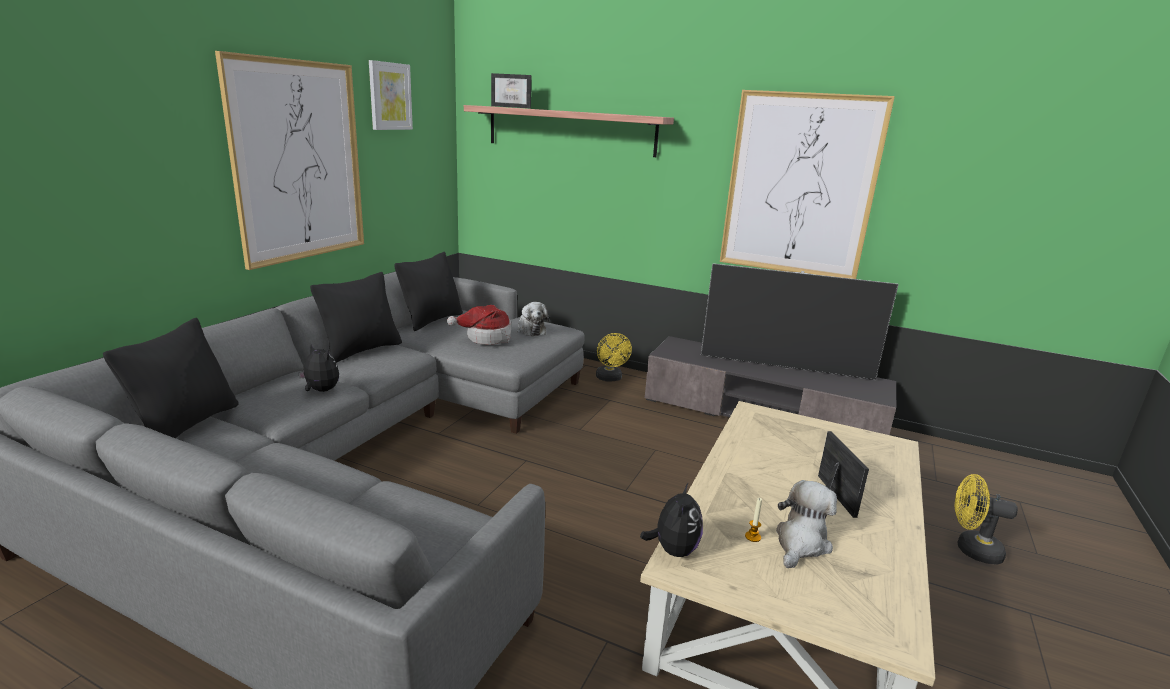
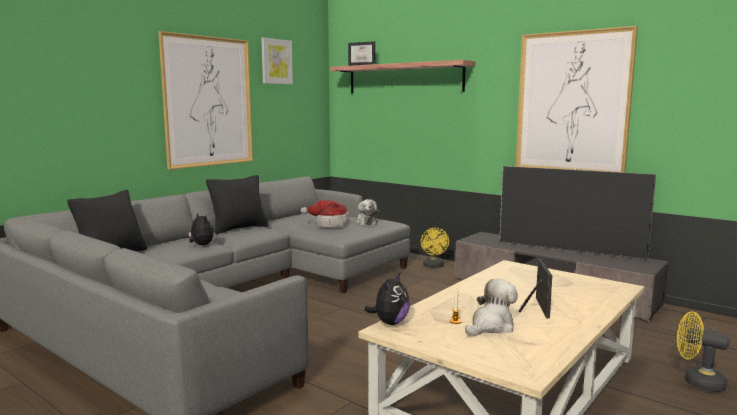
camera: 15 degrees right, 10 degrees down
(432, 320) = (297, 216): black pillow -> none

